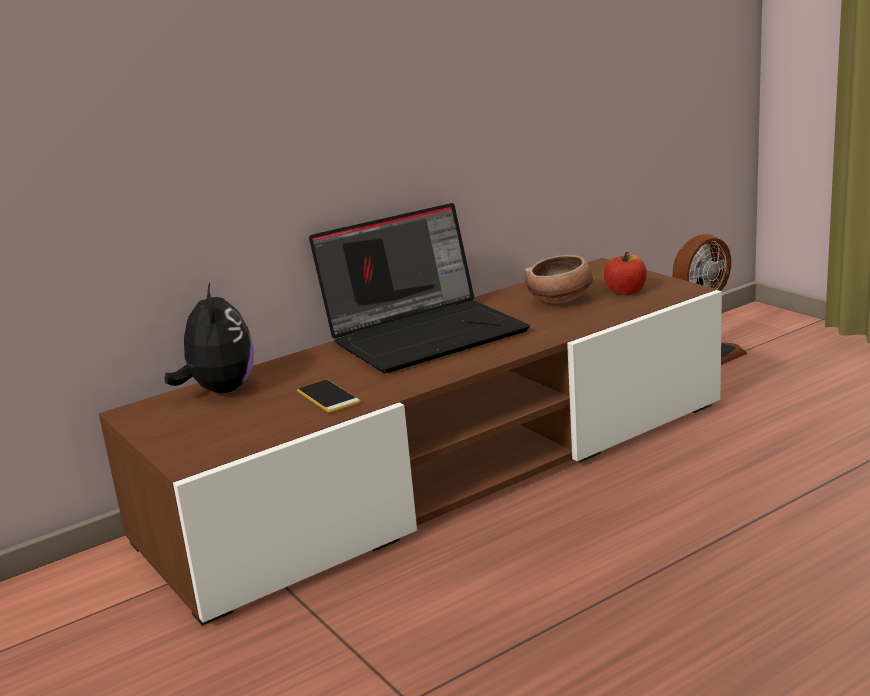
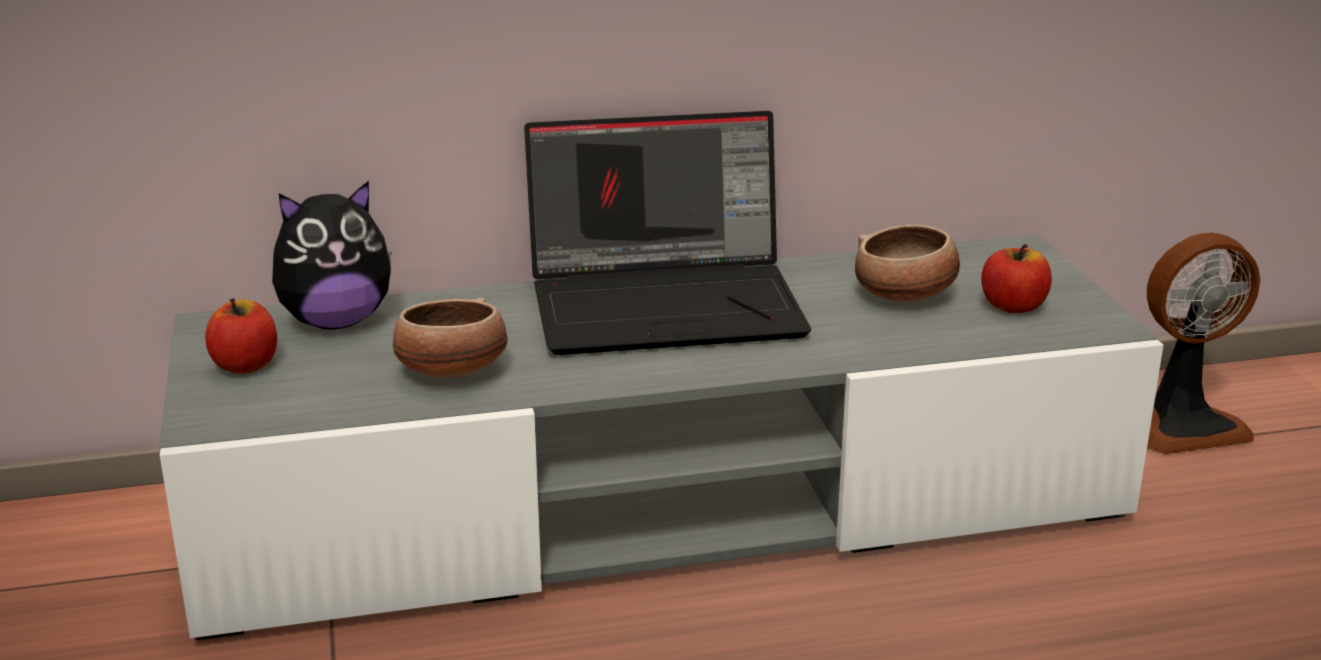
camera: 20 degrees right, 5 degrees up
(183, 426) = (245, 365): none -> apple
(219, 390) = (336, 321): plush toy -> plush toy turned 60 degrees clockwise
(328, 397) = (451, 372): phone -> bowl
(446, 470) = (660, 506): brown tv stand -> grey tv stand

